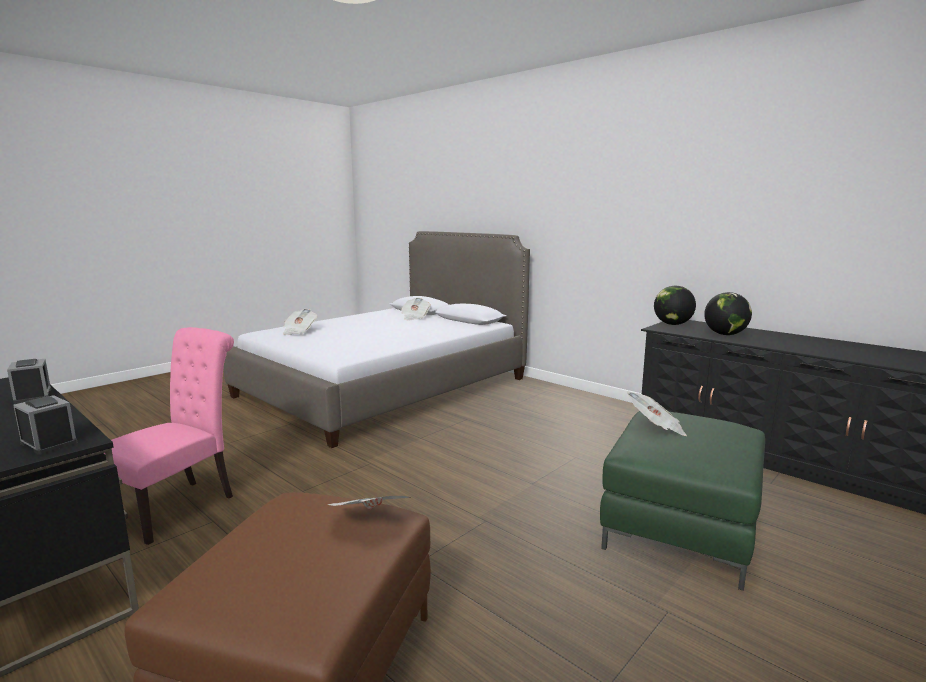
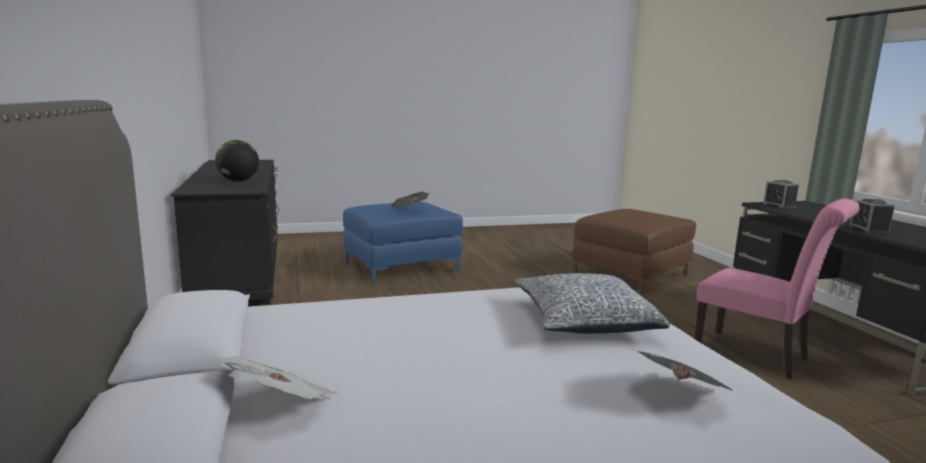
camera: 150 degrees left, 0 degrees up
(179, 506) = (758, 356): pink chair -> pink chair turned 105 degrees counterclockwise
(339, 344) = (583, 321): none -> pillow
(371, 520) = (604, 215): newspaper -> none
(672, 324) = (219, 190): globe -> none
(681, 527) = (401, 266): green ottoman -> blue ottoman

